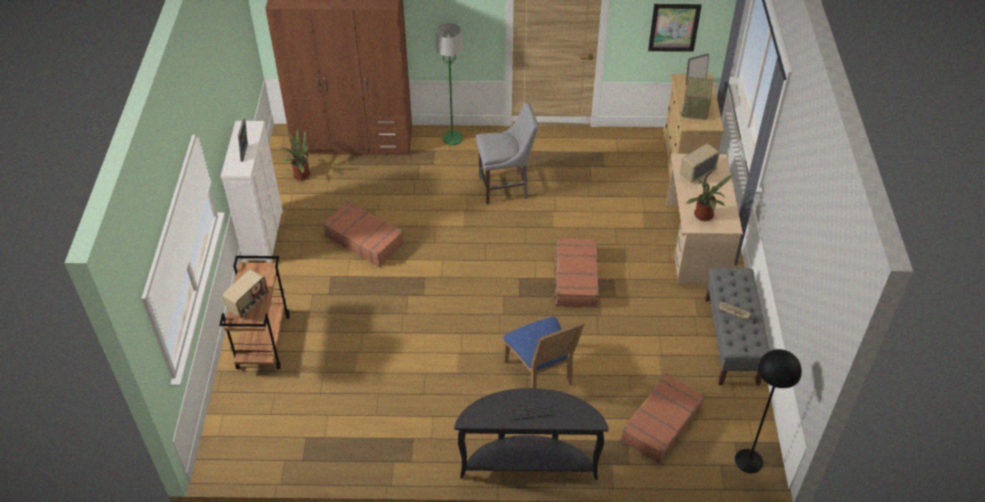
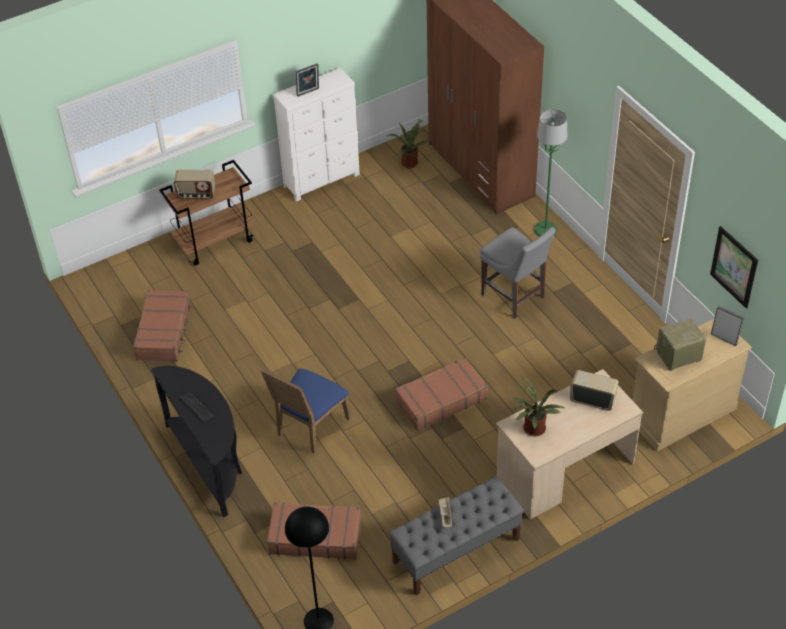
camera: 60 degrees right, 0 degrees up
(364, 239) = (369, 240): brown suitcase -> brown suitcase (164, 332)

